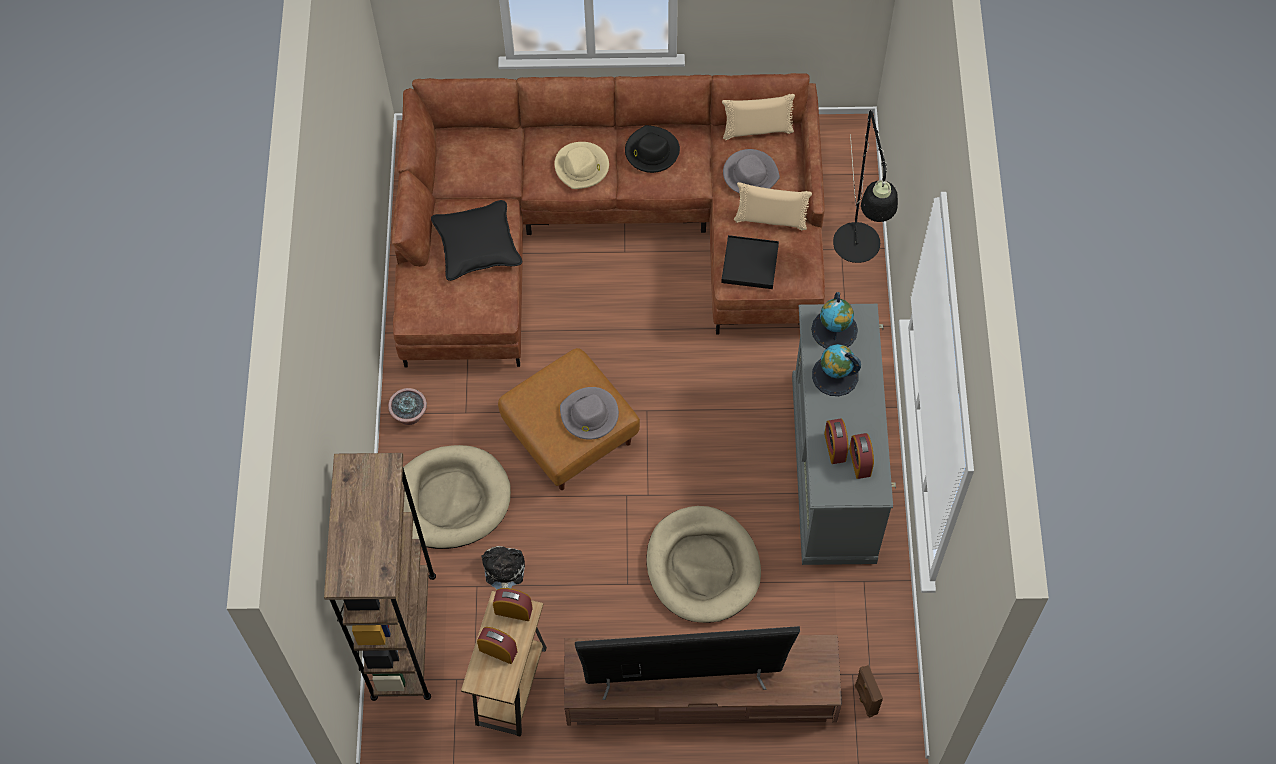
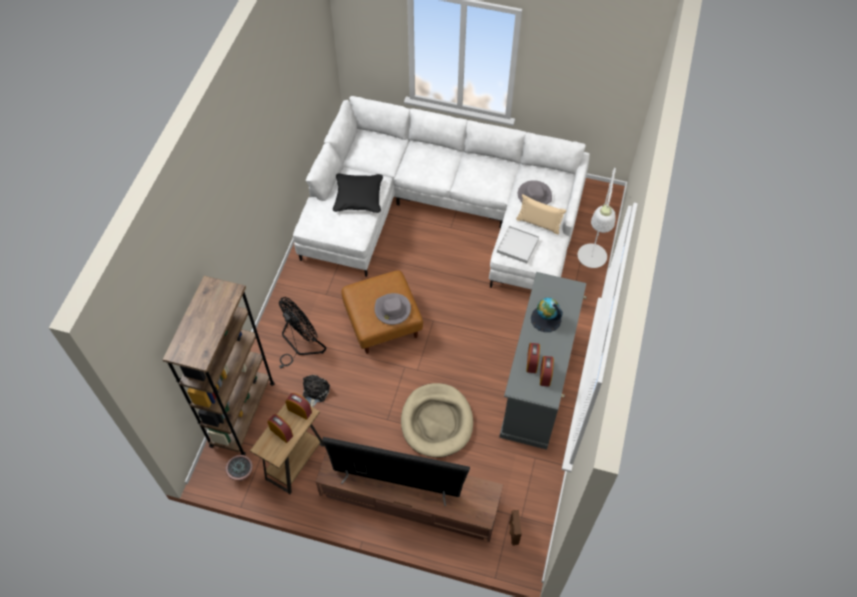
camera: 15 degrees right, 5 degrees down
(410, 415) = (293, 288): potted plant -> potted plant (241, 473)
(449, 500) = (298, 342): beige dog bed -> black fan
(582, 167) = (435, 168): beige hat -> none
(604, 228) = (443, 212): brown sofa -> white sofa
(651, 151) = (479, 169): black hat -> none
(749, 264) = (517, 245): black tray -> white tray
(757, 129) = (547, 172): beige pillow -> none
(834, 330) = (554, 292): globe -> none
(857, 253) = (591, 262): black floor lamp -> white floor lamp

